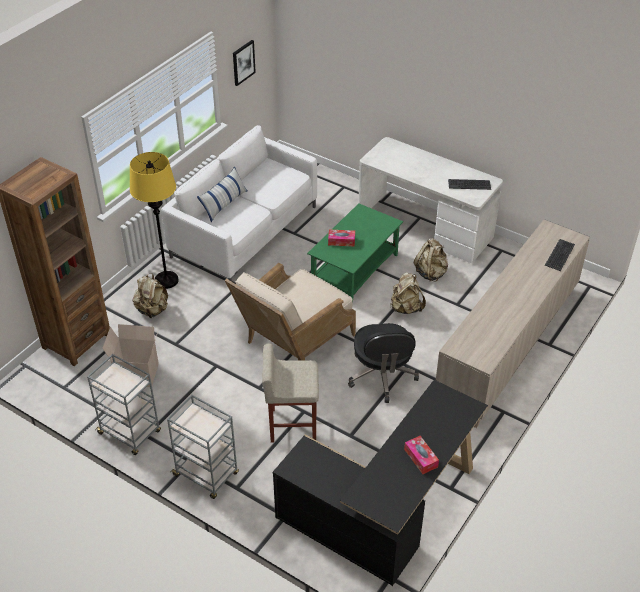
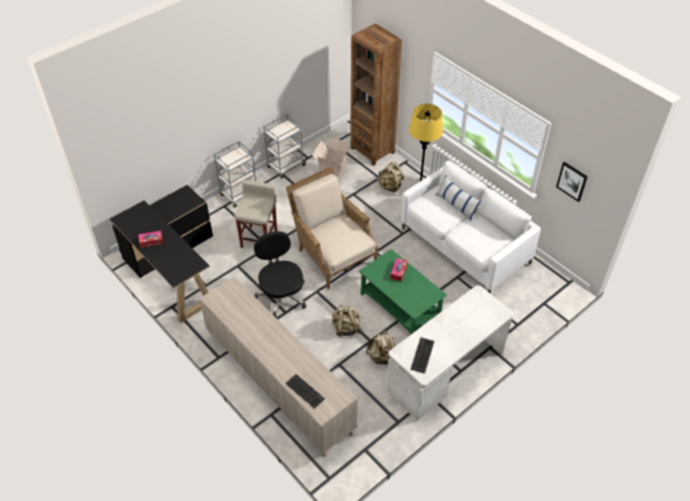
camera: 105 degrees right, 5 degrees up
(382, 376) = (281, 295): black office chair -> black office chair turned 60 degrees clockwise

